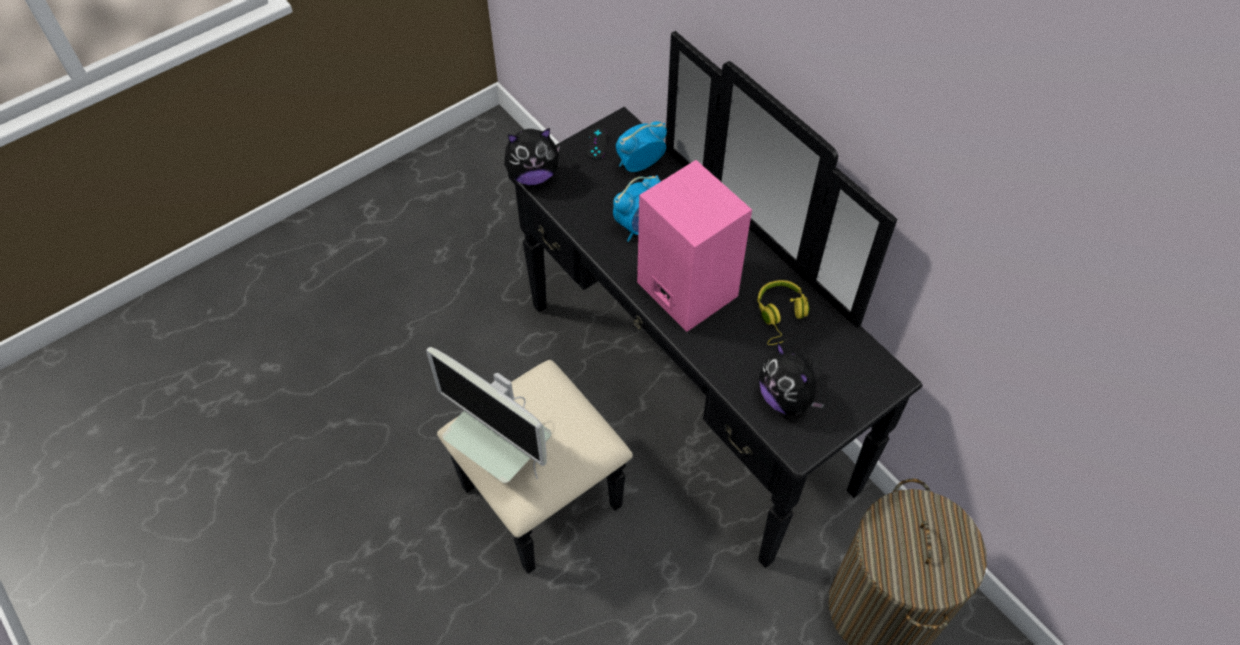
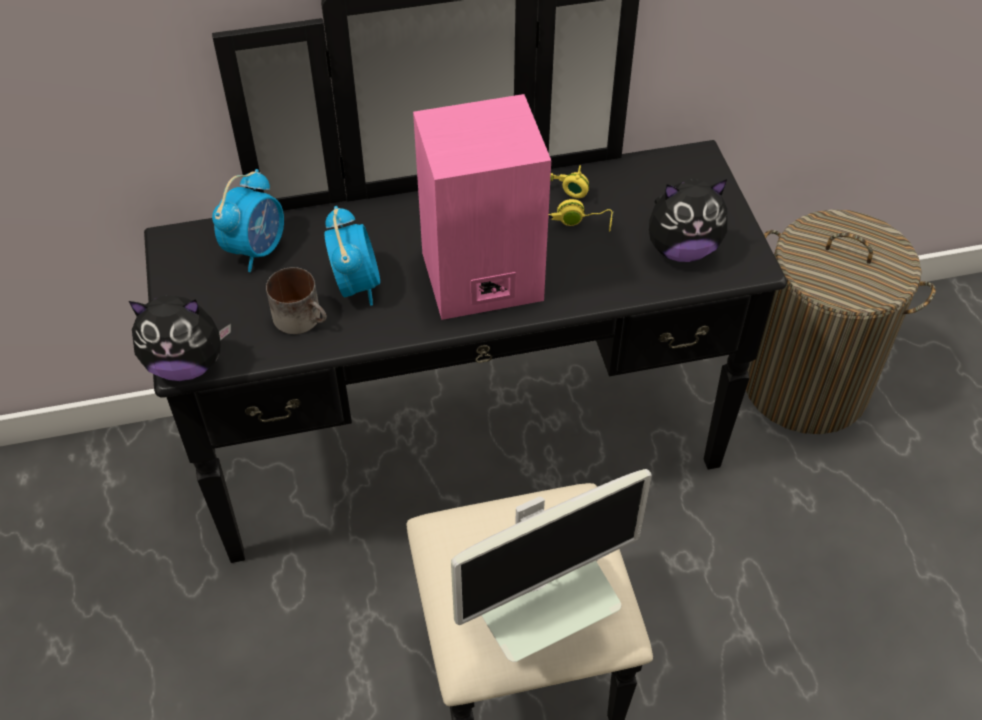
camera: 65 degrees left, 5 degrees down
(533, 175) = (186, 364): plush toy -> plush toy turned 75 degrees clockwise
(596, 143) = (186, 277): black game controller -> none
(598, 212) = (303, 318): none -> mug
(639, 165) = (256, 249): alarm clock -> alarm clock turned 150 degrees counterclockwise

